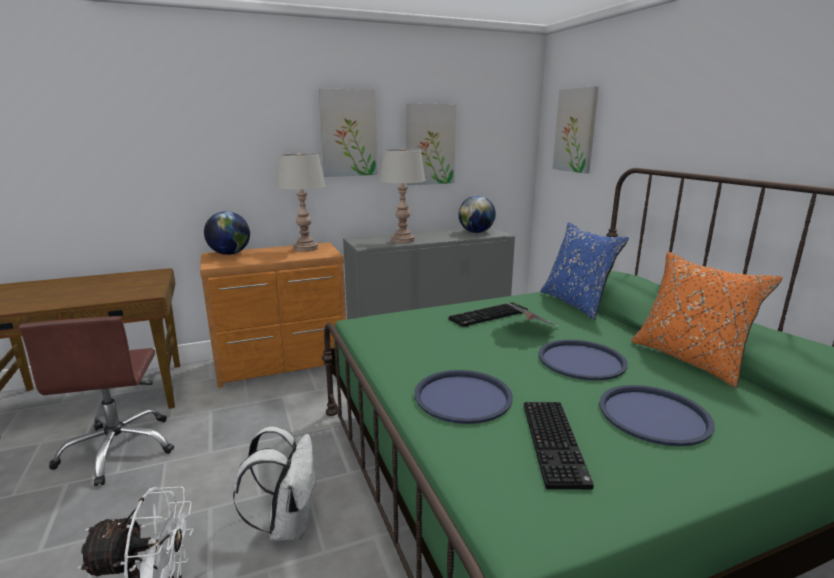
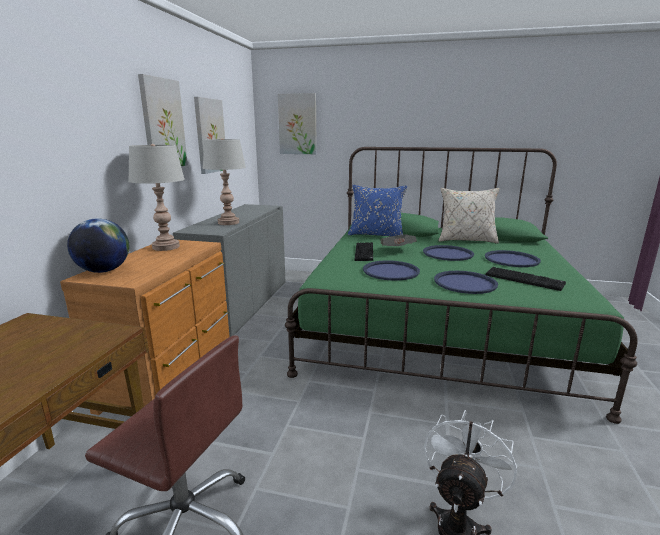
camera: 55 degrees left, 0 degrees up
(288, 524) = (409, 432): white backpack -> none
(440, 344) = (390, 271): none -> blue tray
(476, 232) = (254, 208): globe -> none
(689, 359) = (466, 240): orange pillow -> beige pillow

